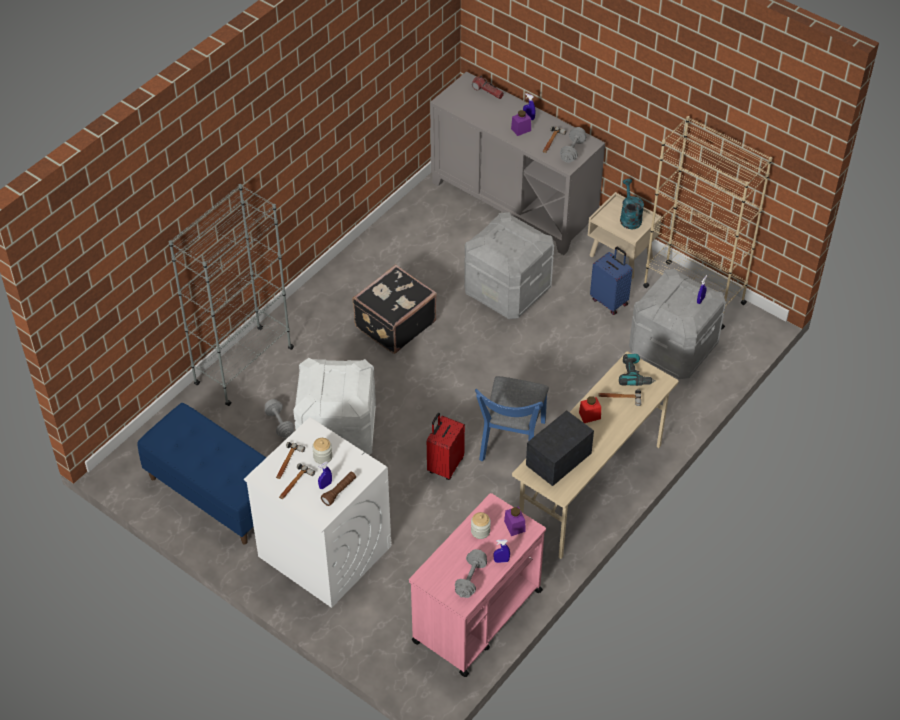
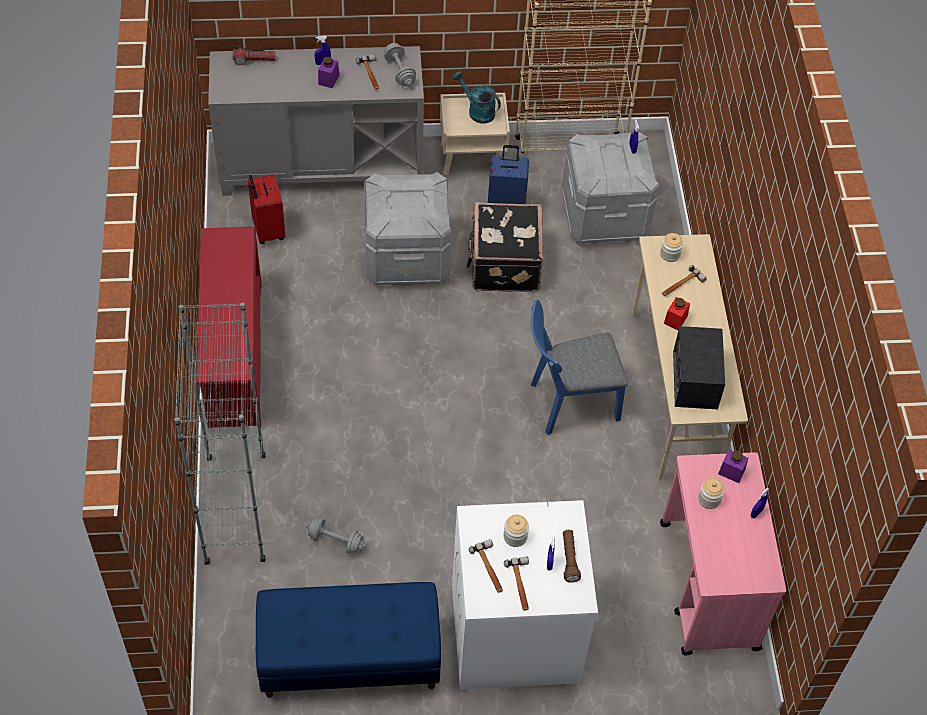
camera: 45 degrees left, 5 degrees up
(337, 432) = (400, 508): white storage box -> none
(338, 279) = (233, 353): none -> red shoe rack
(394, 324) = (337, 361): black suitcase -> black suitcase (503, 264)
(445, 465) = (531, 466): red suitcase -> red suitcase (267, 230)
(470, 579) = (751, 551): grey dumbbell -> none
(511, 445) = (567, 403): blue chair -> blue chair turned 105 degrees clockwise
(635, 375) = (670, 254): power drill -> jar

